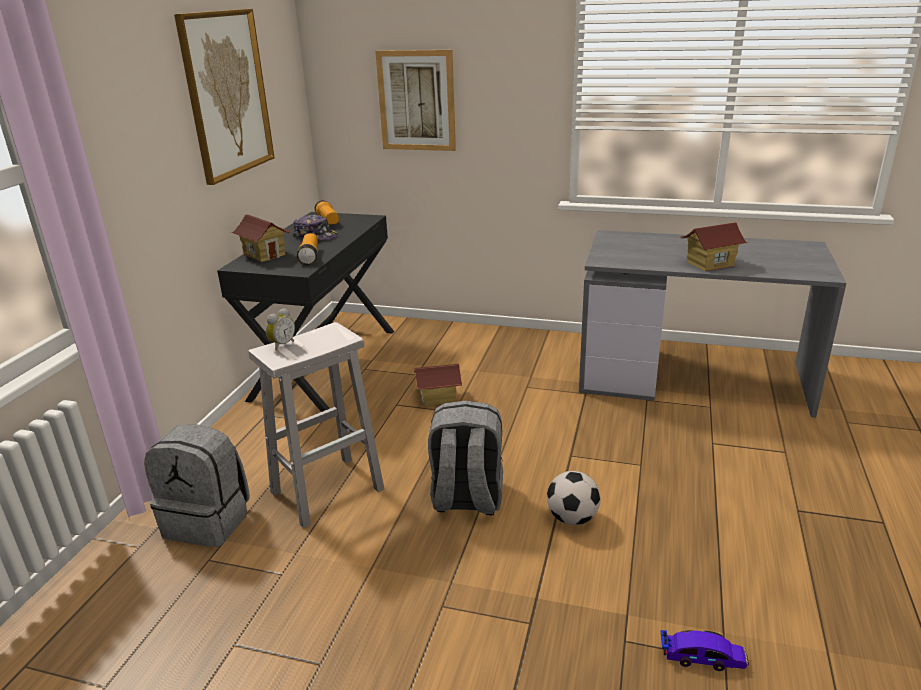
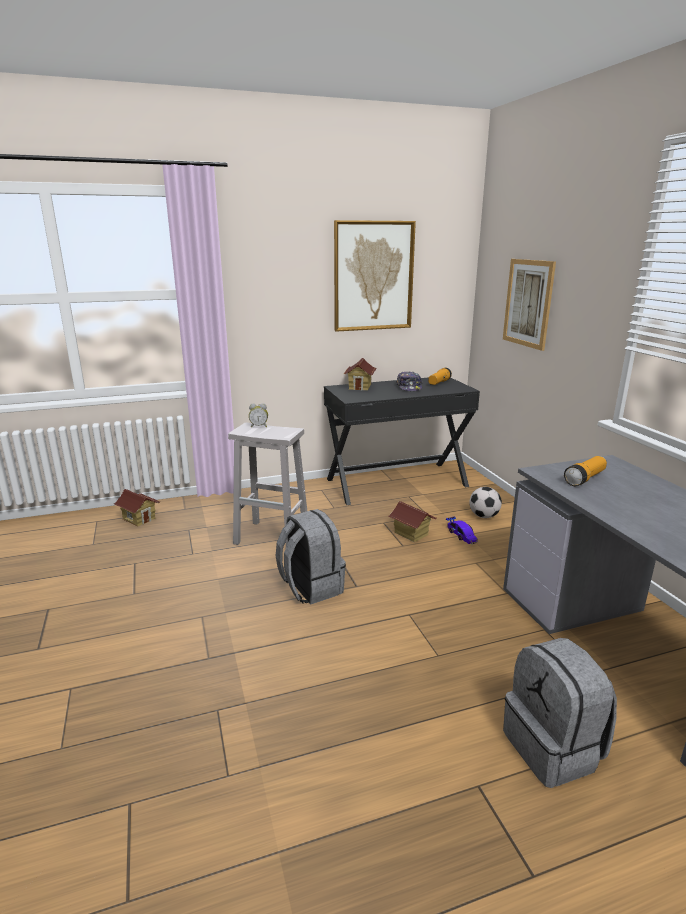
camera: 55 degrees right, 5 degrees down
(209, 521) = (217, 516): grey backpack -> grey backpack (553, 748)
(310, 256) = (375, 395): flashlight -> flashlight (585, 479)
(572, 518) = (332, 641): football -> football (484, 516)
(702, 657) = (223, 760): toy car -> toy car (461, 535)
(710, 264) = (629, 516): toy house -> toy house (139, 519)

